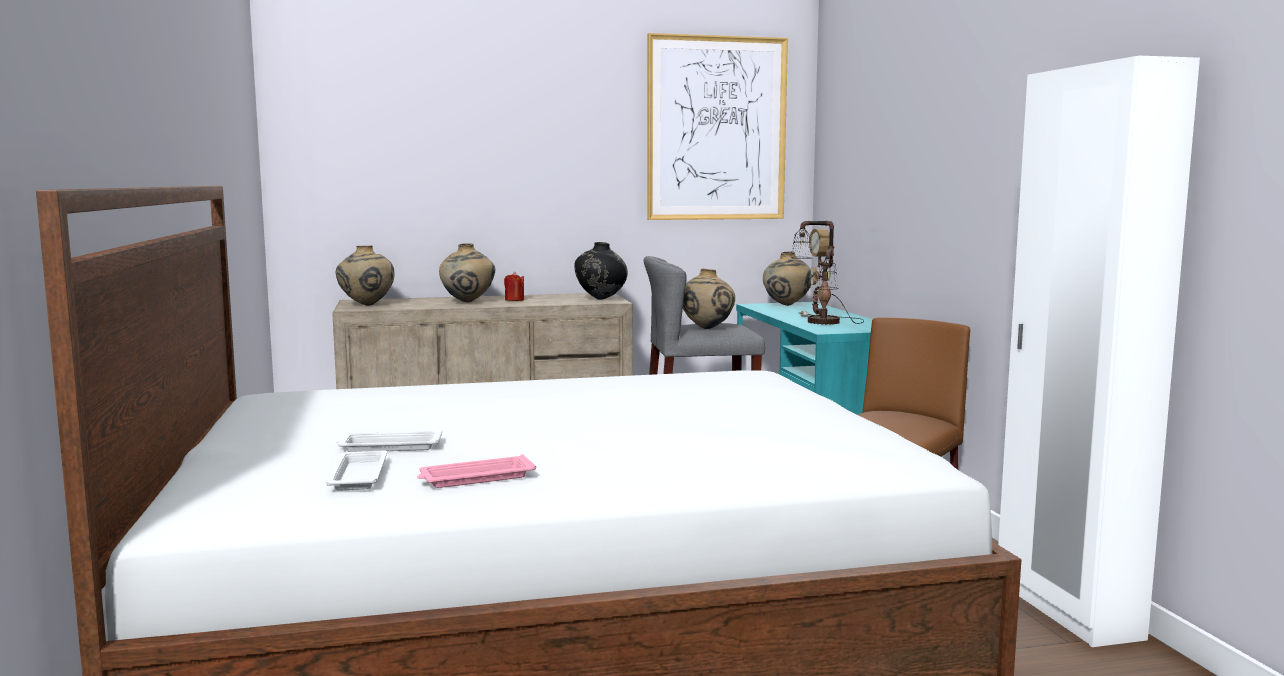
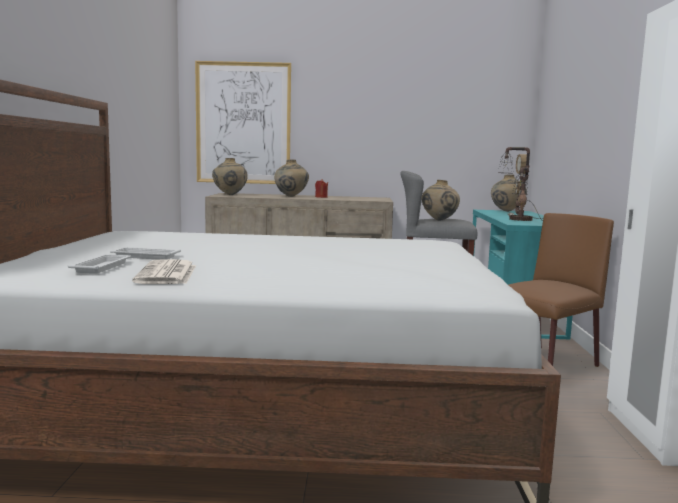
camera: 15 degrees right, 0 degrees up
(475, 478) = (167, 274): pink tray -> newspaper
(601, 299) = (376, 199): black vase -> none
(716, 129) = (466, 90): picture -> picture (243, 123)

